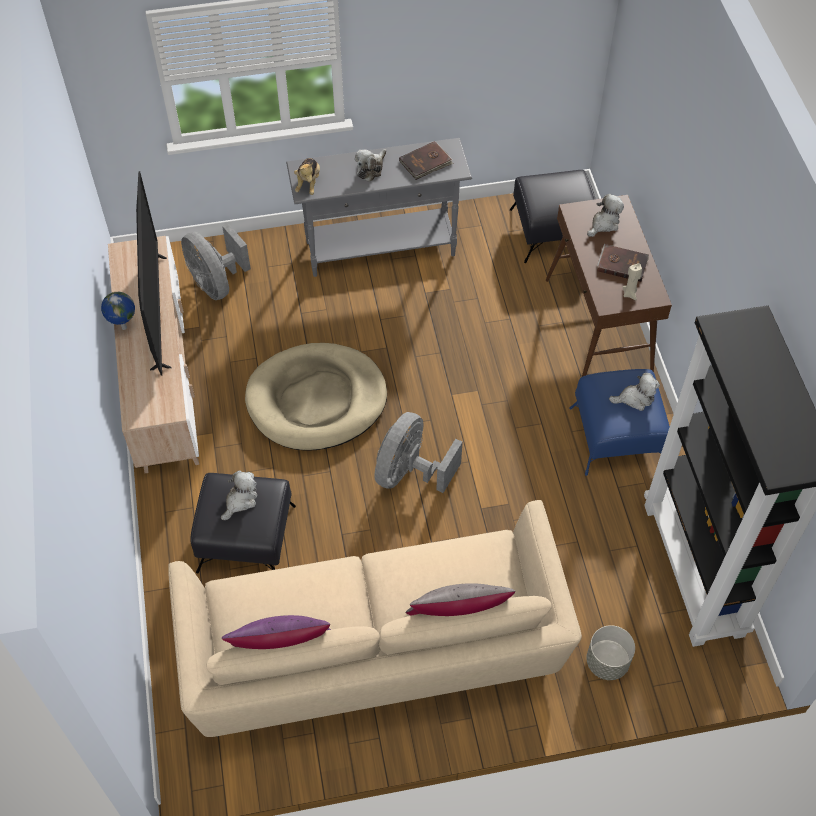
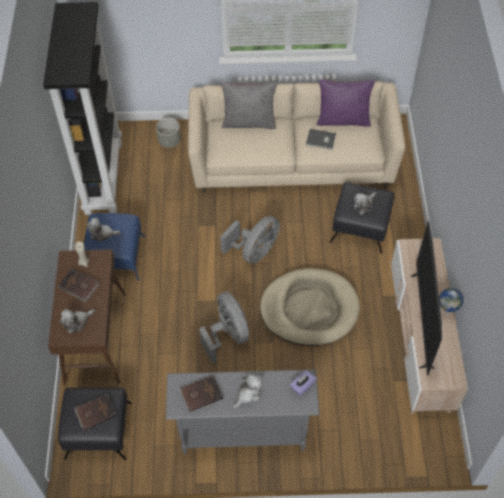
camera: 170 degrees left, 0 degrees up
(216, 283) = (380, 419): grey fan -> grey fan (228, 335)
(308, 183) = (302, 386): plush toy -> purple tissue box
(320, 597) = (321, 140): none -> grey book
(551, 191) = (95, 412): none -> brown book

